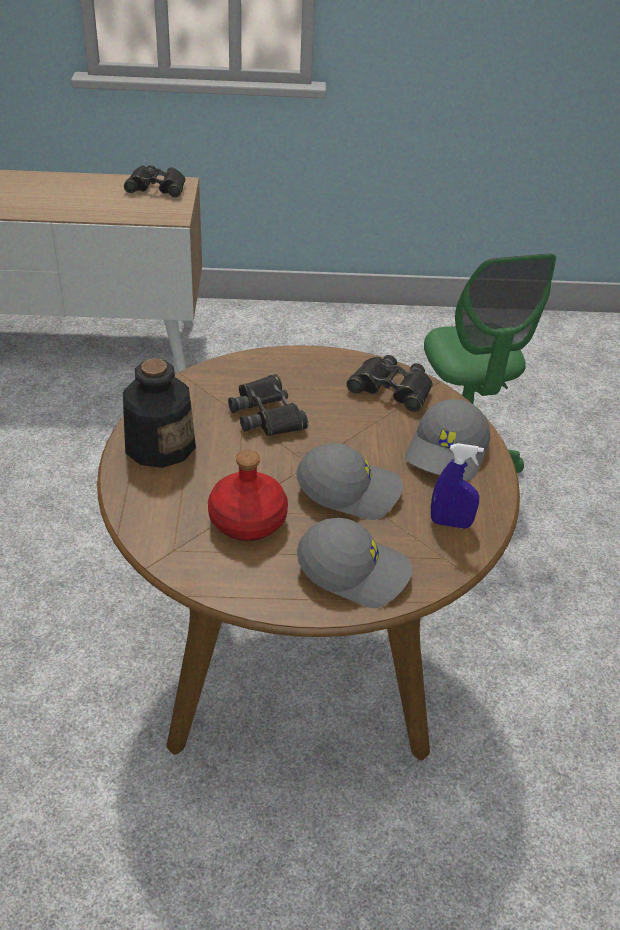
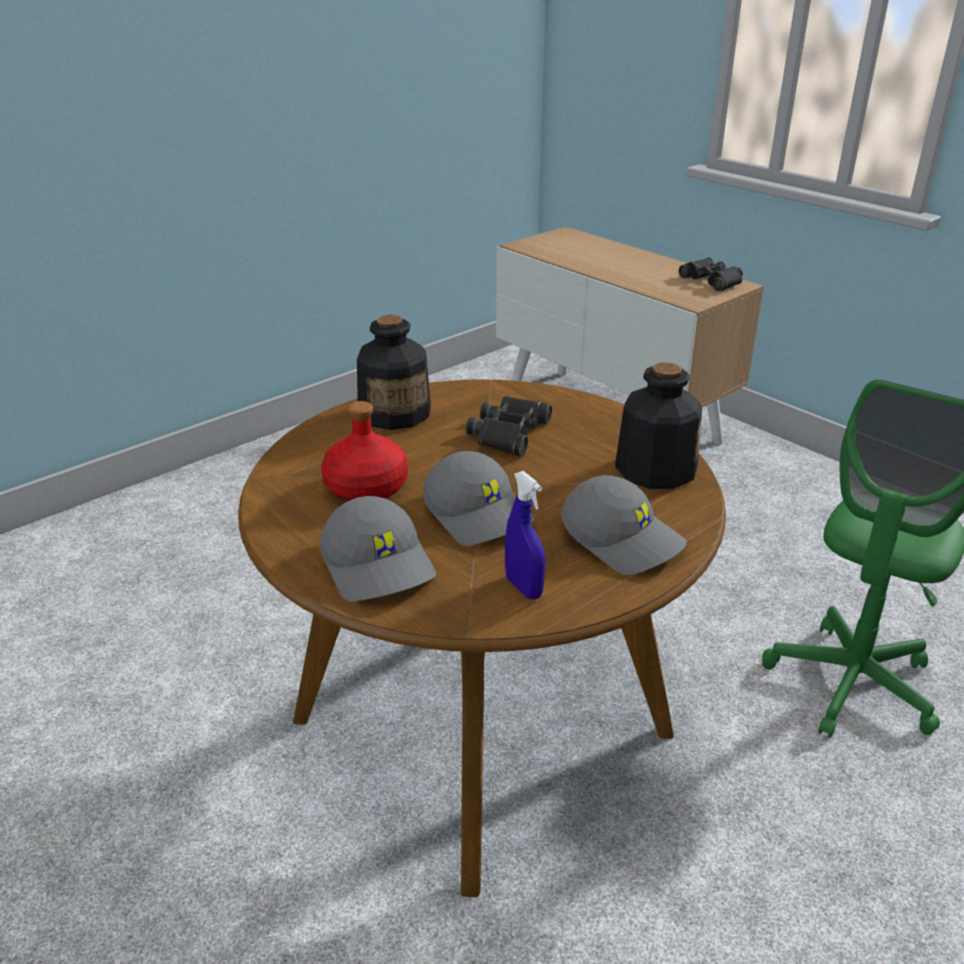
camera: 50 degrees right, 10 degrees down
(391, 389) = (654, 469): black binoculars -> bottle
(448, 452) = (623, 539): grey cap -> grey cap turned 120 degrees counterclockwise

